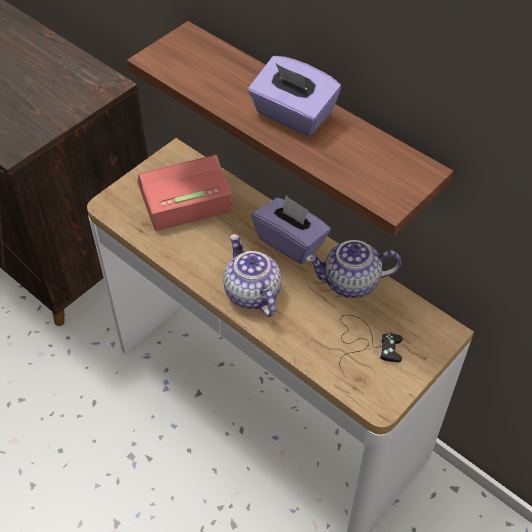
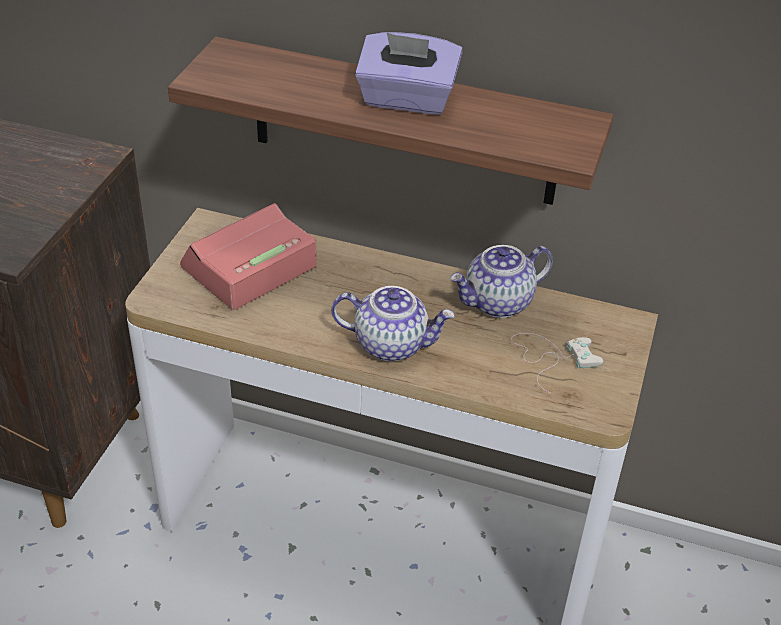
camera: 25 degrees left, 10 degrees down
(251, 293) = (391, 344): teapot -> teapot turned 150 degrees clockwise
(291, 242) = (405, 280): purple tissue box -> none
(365, 343) = (552, 357): black game controller -> white game controller

